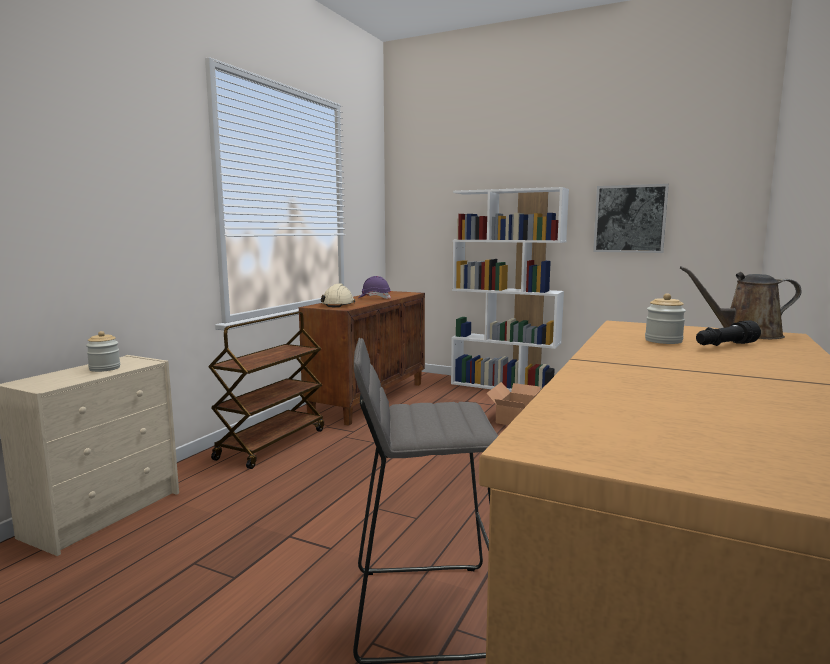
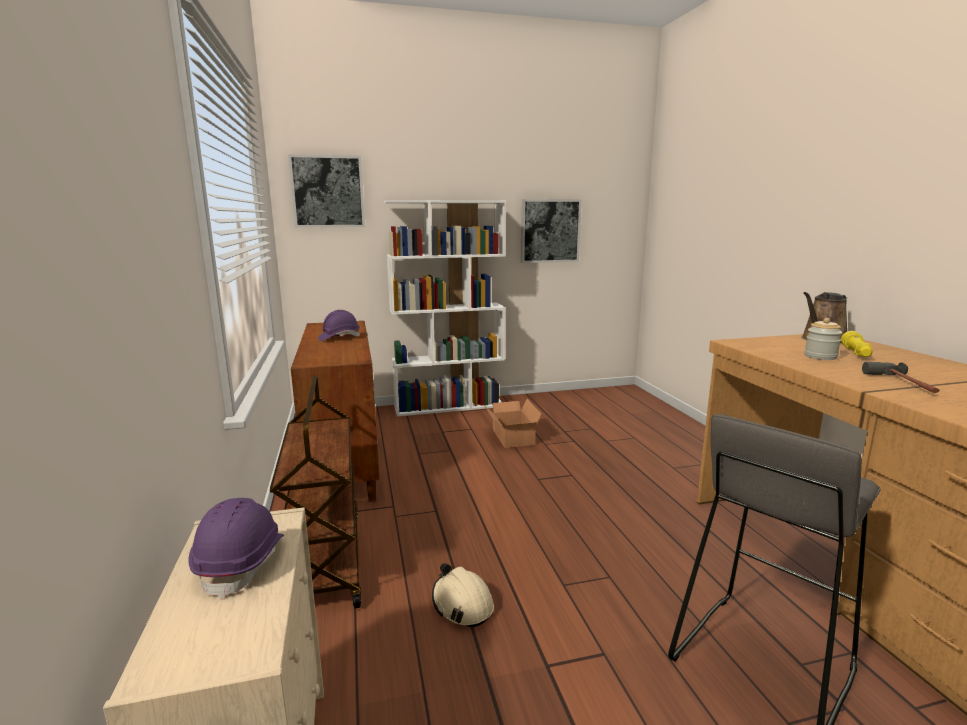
camera: 40 degrees left, 5 degrees up
(105, 368) = (242, 563): jar -> purple hard hat
(338, 304) = (329, 355): beige hard hat -> beige hard hat (462, 604)
(423, 186) = (328, 191): none -> picture
(644, 363) = (903, 384): none -> hammer
(724, 345) = (856, 354): black flashlight -> yellow flashlight

